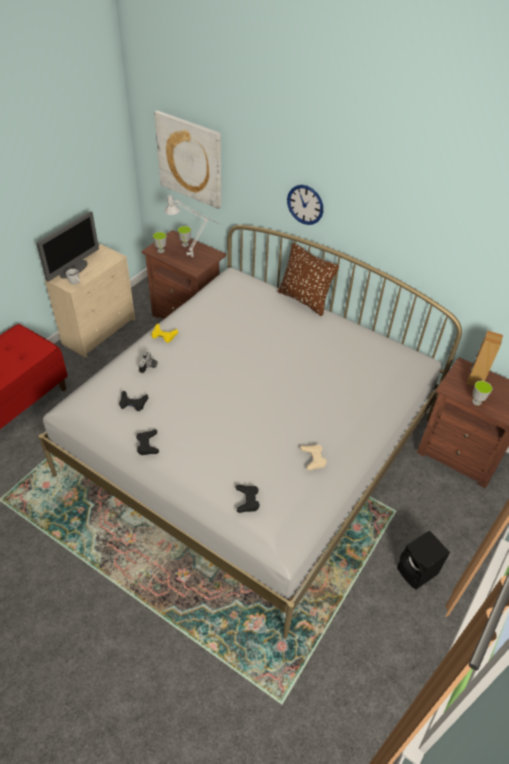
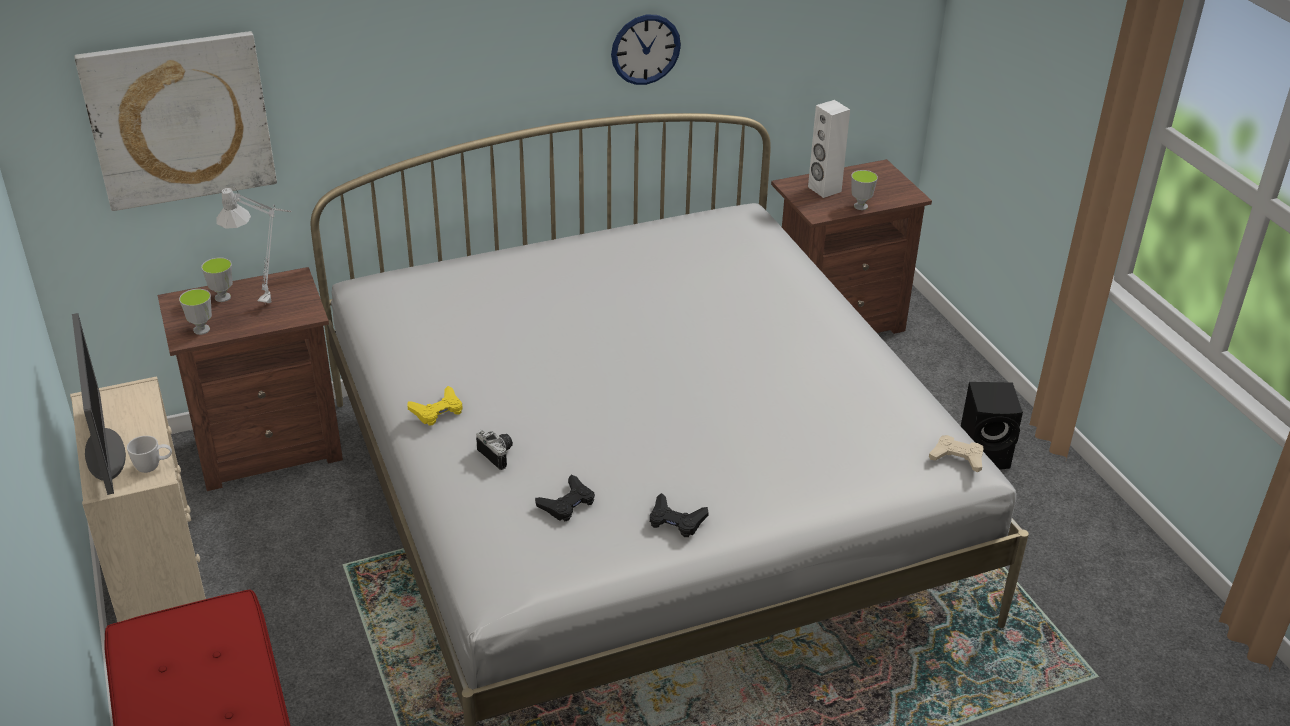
camera: 55 degrees left, 10 degrees down
(247, 500) = (870, 461): black game controller -> none
(304, 300) = (517, 245): brown pillow -> none
(305, 204) = (459, 79): wall clock -> wall clock (645, 49)
(313, 458) = (844, 372): beige game controller -> beige game controller (957, 458)
(475, 380) = (824, 189): brown speaker -> white speaker

